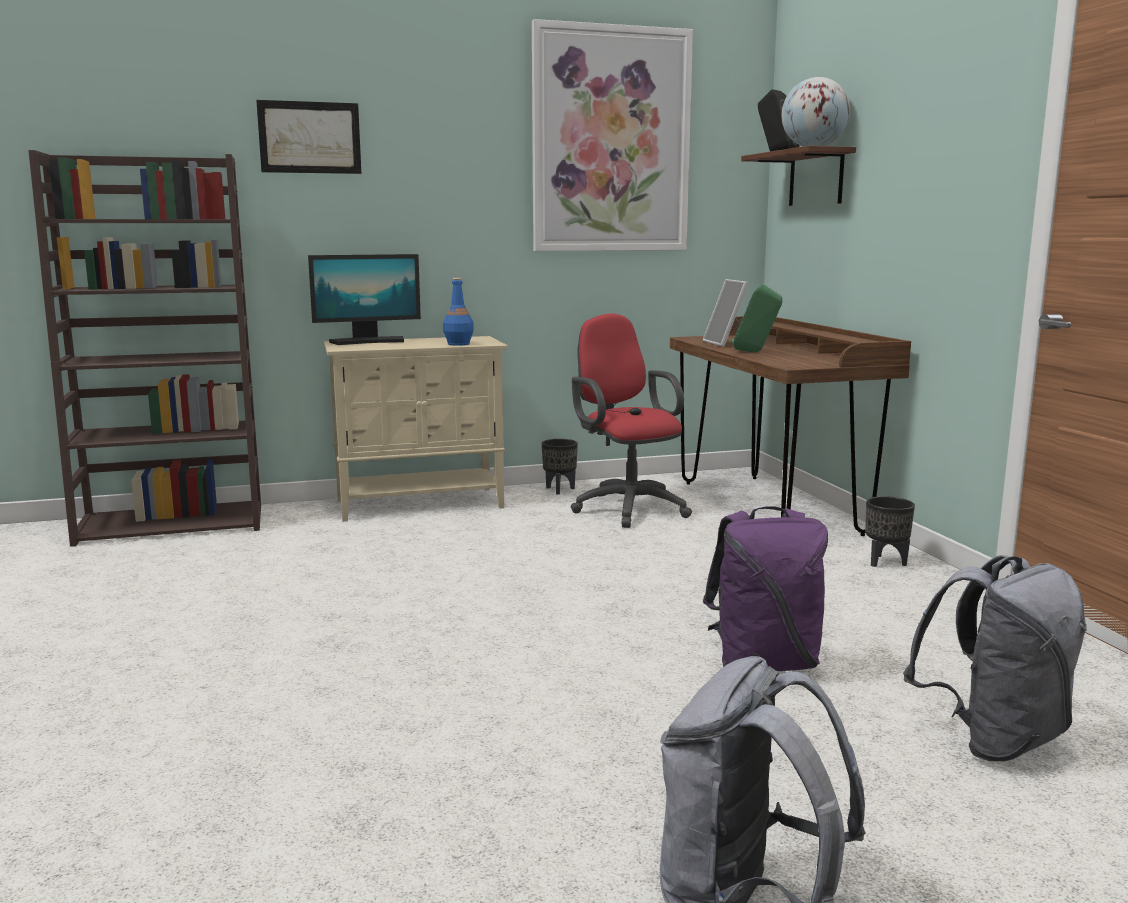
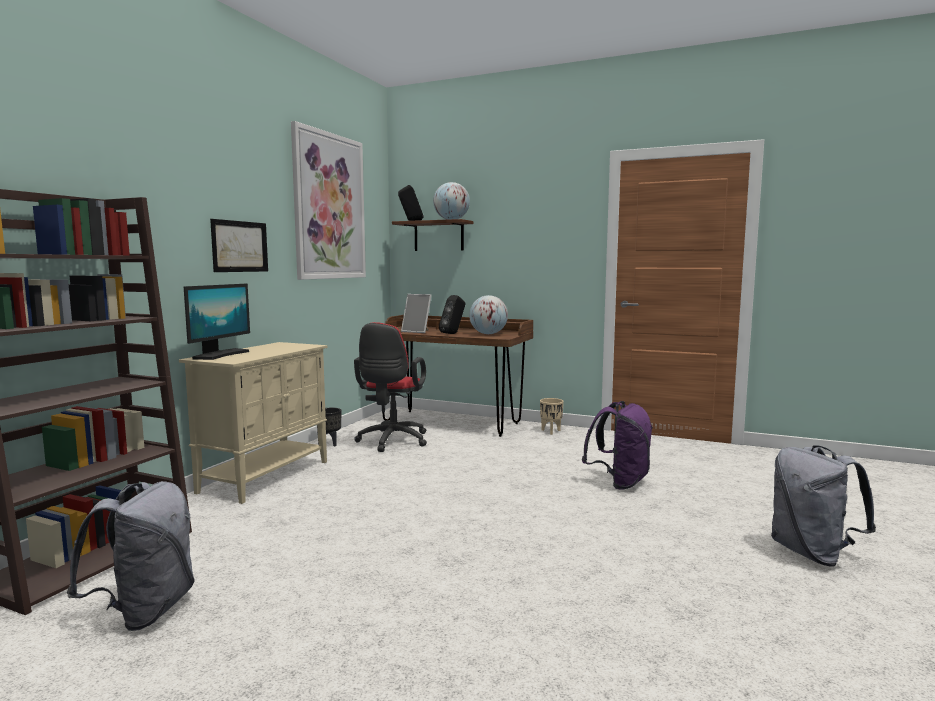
camera: 50 degrees left, 5 degrees down
(310, 137) = (162, 187): picture -> picture (240, 246)
(458, 344) = (295, 348): blue bottle -> none
(626, 507) = (391, 441): red office chair -> red office chair turned 90 degrees counterclockwise
(755, 352) = (453, 333): green speaker -> black speaker
(802, 359) = (488, 334): none -> globe
(886, 562) = (551, 431): black planter -> beige planter
(993, 739) = (723, 476): grey backpack -> grey backpack (145, 611)

